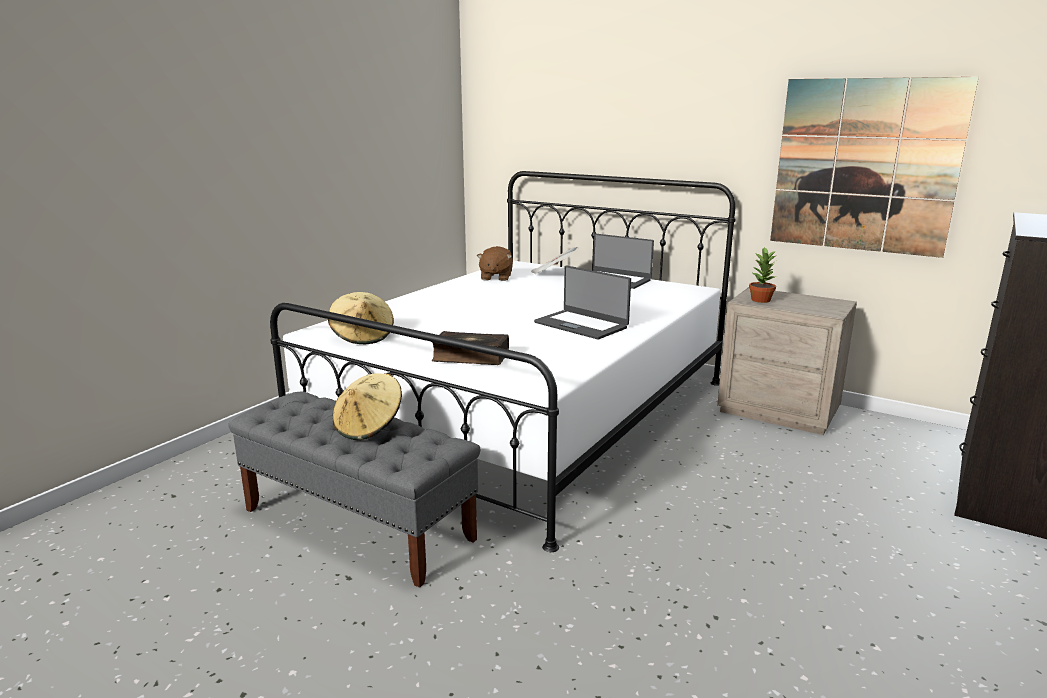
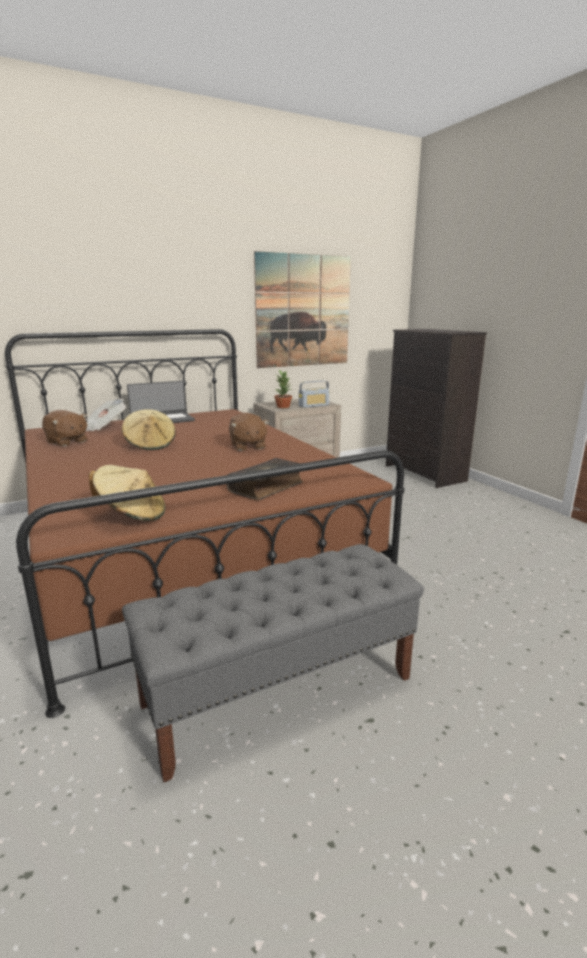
camera: 60 degrees left, 0 degrees up
(369, 427) = (291, 578): beige hat -> beige hat (150, 445)
(524, 414) = (183, 549): white bed -> brown bed
(581, 325) = (247, 446): laptop -> brown plush toy
(803, 309) = (314, 405): none -> radio

